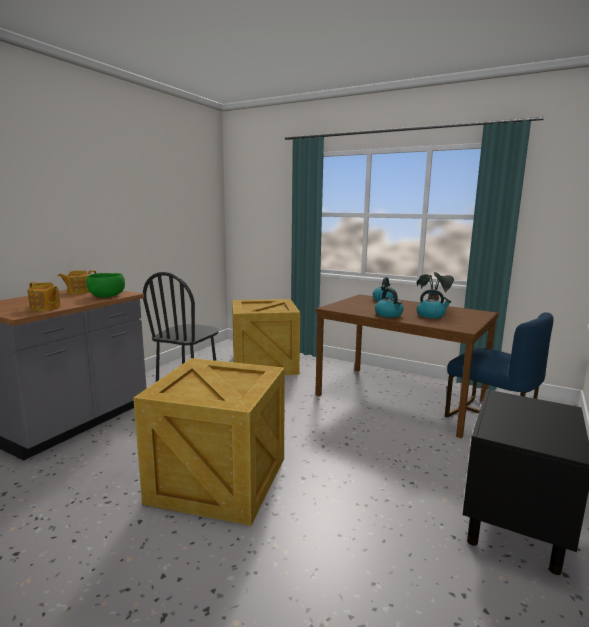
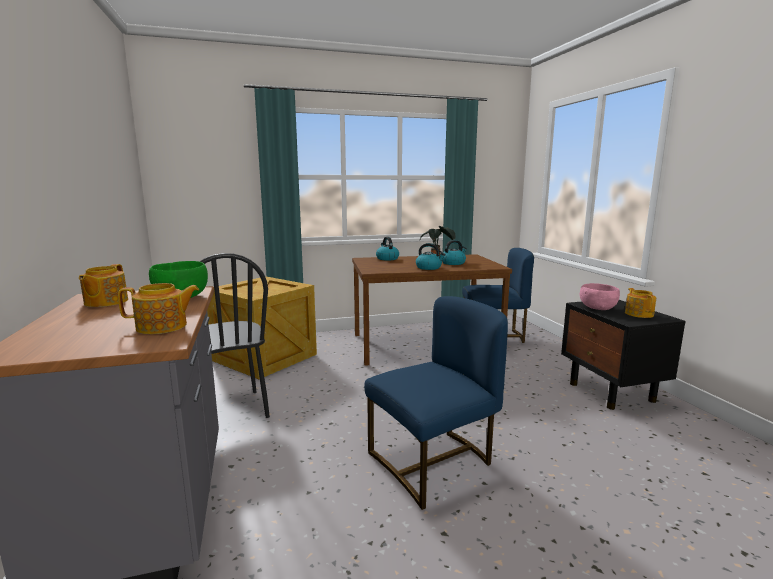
camera: 45 degrees left, 0 degrees up
(220, 481) = (433, 462): crate -> blue chair
(505, 406) = (597, 308): none -> pink bowl
(543, 431) = (639, 314): none -> teapot

